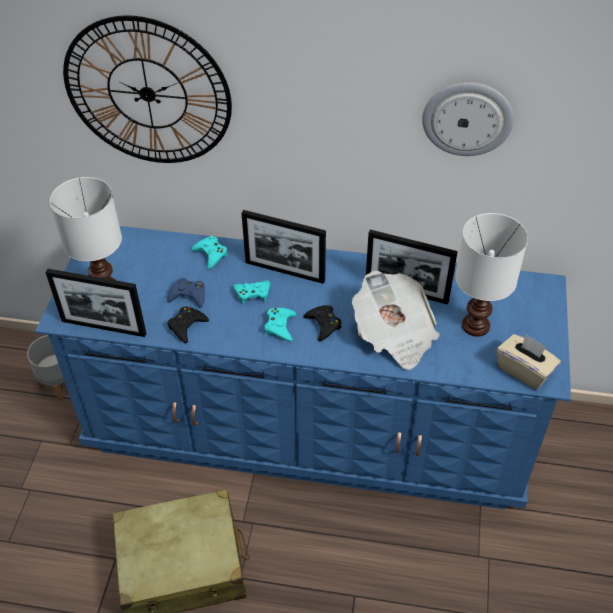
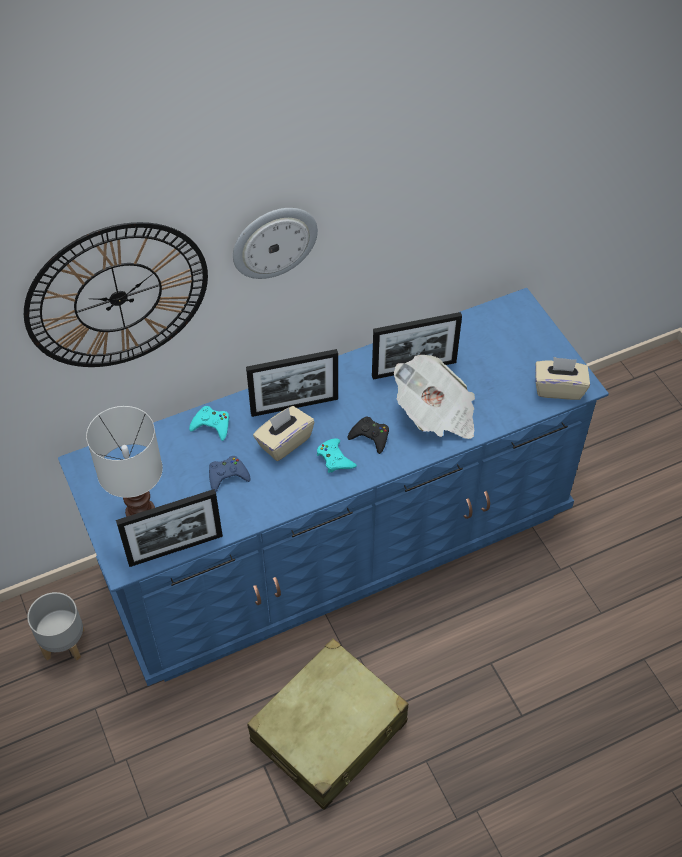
camera: 35 degrees left, 5 degrees up
(187, 326) = (252, 505): black game controller -> none
(252, 293) = (284, 442): turquoise game controller -> beige tissue box
(467, 118) = (429, 190): wall clock -> wall clock (274, 241)
(474, 326) = (492, 370): white table lamp -> none

